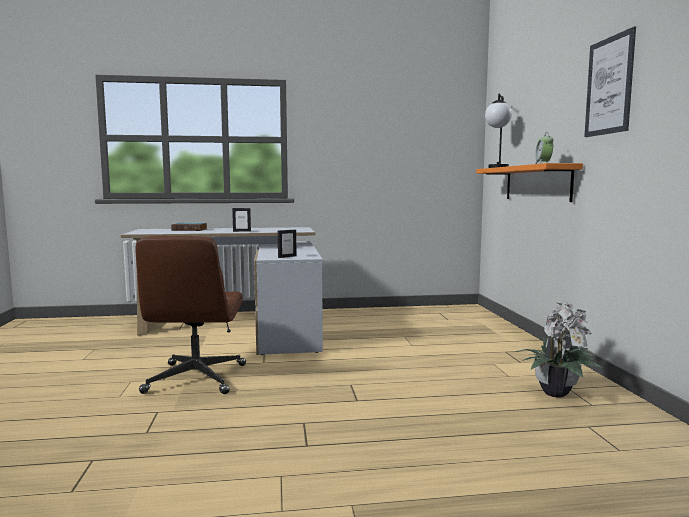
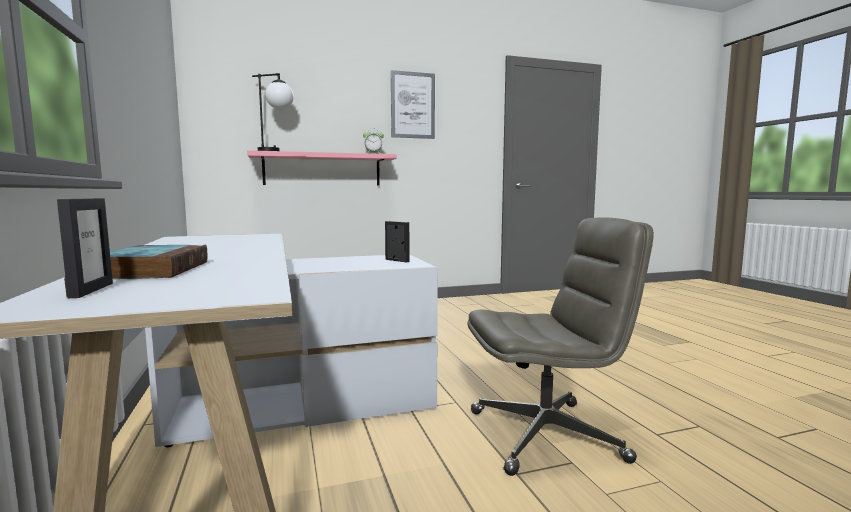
camera: 100 degrees left, 0 degrees up
(196, 379) = (547, 435): brown office chair -> grey office chair
(242, 231) = (250, 247): picture frame -> picture frame (91, 290)
(537, 183) = (322, 170): orange shelf -> pink shelf
(555, 392) = (464, 308): potted plant -> none

